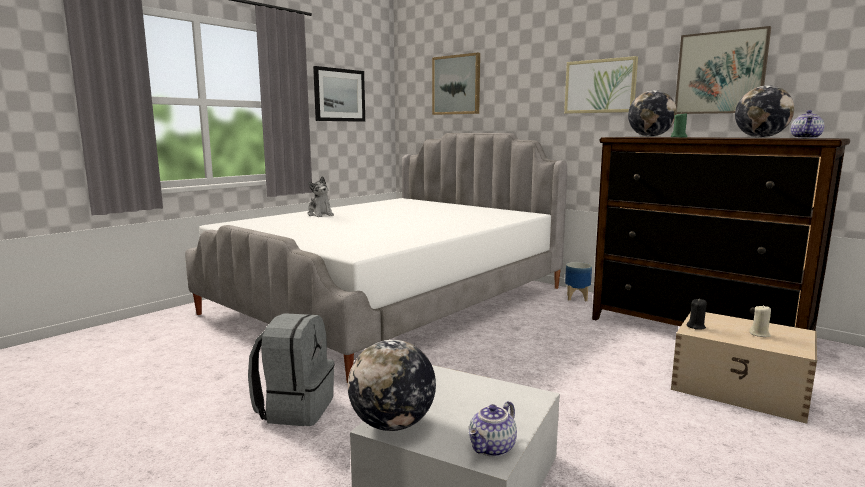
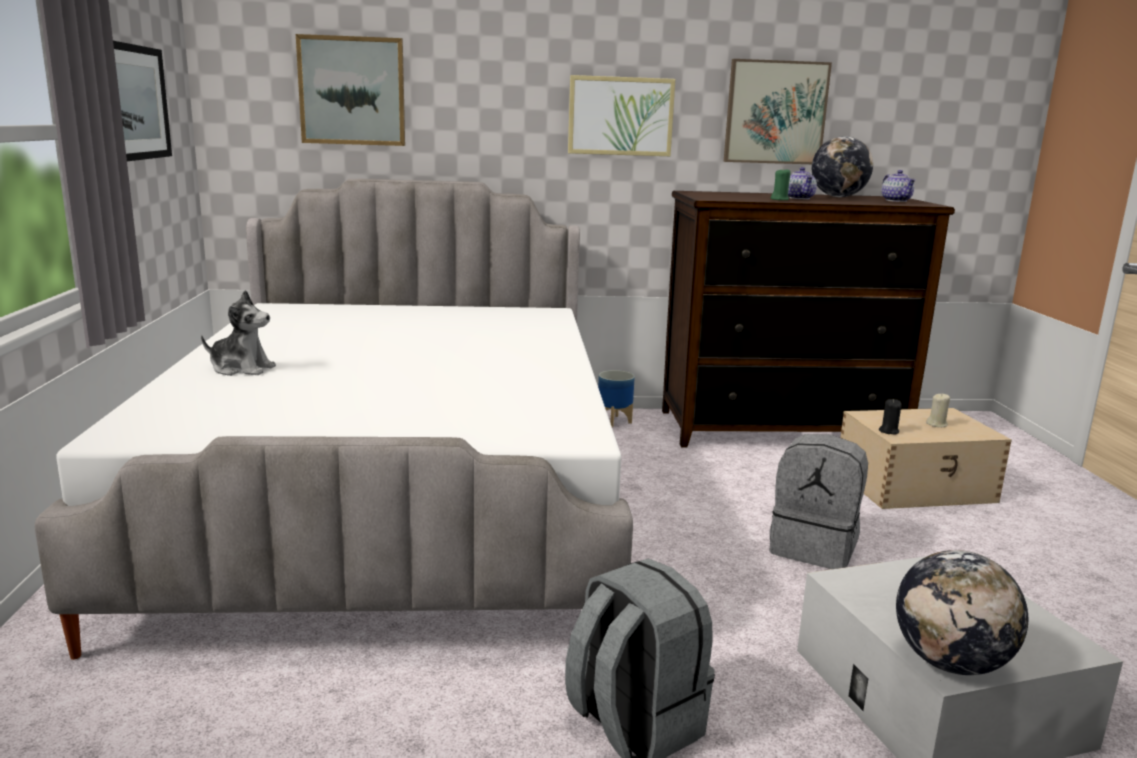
camera: 45 degrees left, 5 degrees up
(493, 448) = (1054, 637): teapot -> teapot (800, 198)
(561, 388) = (814, 548): none -> grey backpack
(650, 136) = (715, 194): globe -> none

